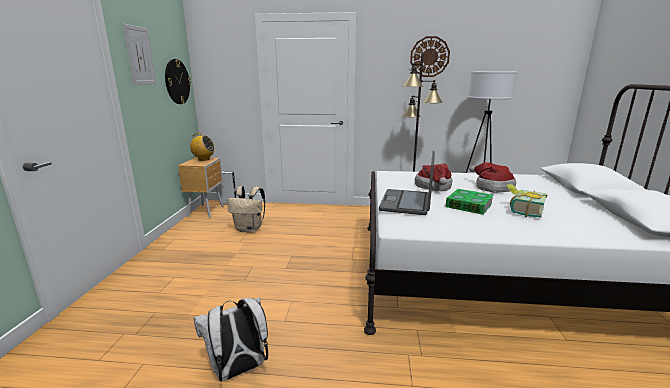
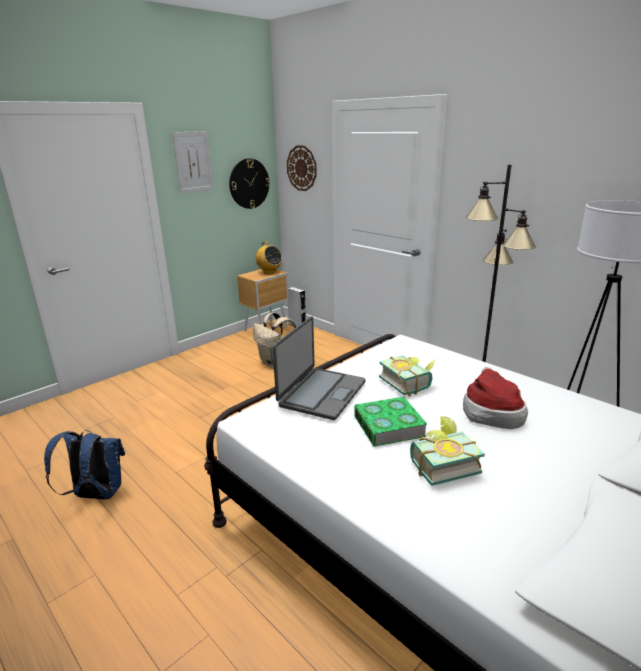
camera: 40 degrees right, 5 degrees up
(238, 370) = (96, 495): white backpack -> blue backpack
(407, 203) = (321, 393): laptop -> laptop turned 150 degrees clockwise
(429, 57) = (550, 165): wall clock -> wall clock (301, 168)
(434, 187) = (408, 383): hat -> book

